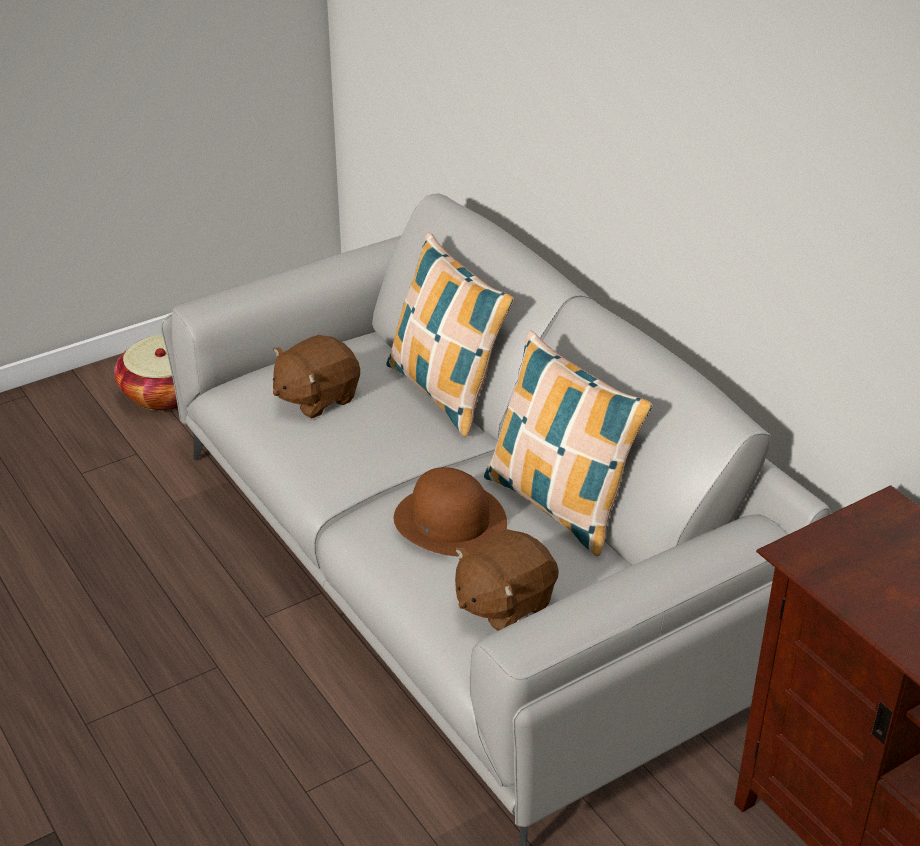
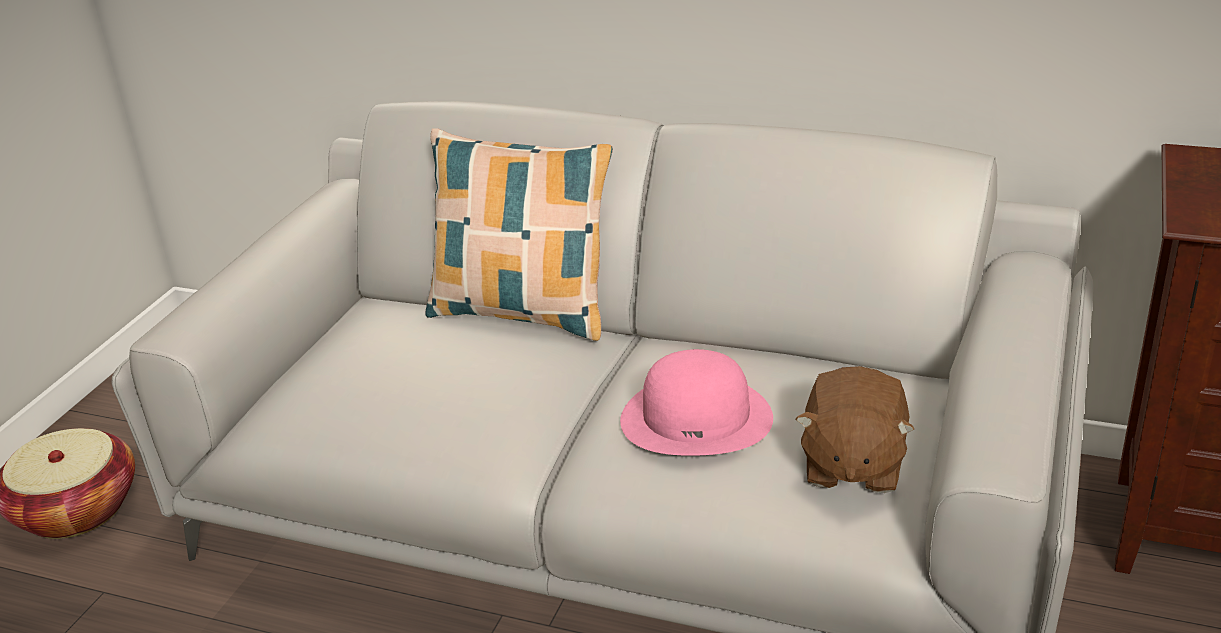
camera: 35 degrees left, 5 degrees down
(316, 398) = (390, 378): brown plush toy -> none
(450, 521) = (697, 417): brown hat -> pink hat
(558, 505) = (773, 354): pillow -> none

